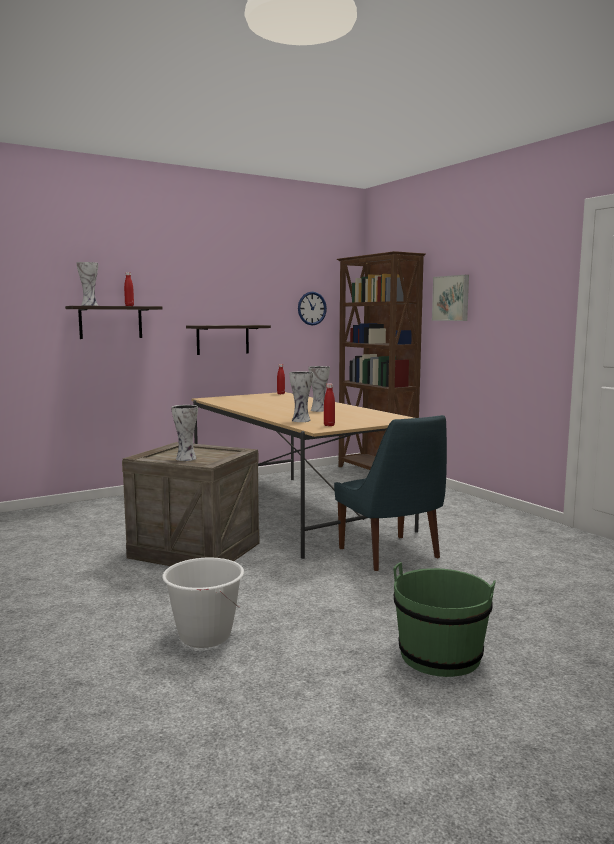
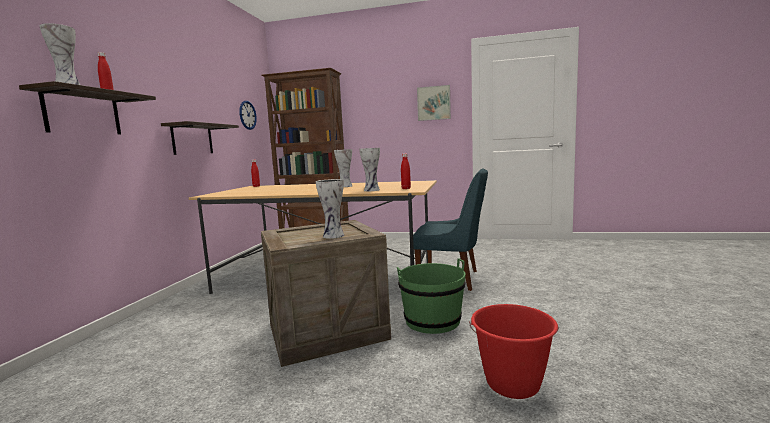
camera: 45 degrees left, 0 degrees up
(204, 636) = (512, 384): white bucket -> red bucket
(440, 655) = (618, 316): green bucket -> green bucket (432, 321)
(451, 298) = (368, 105): picture -> picture (434, 103)

